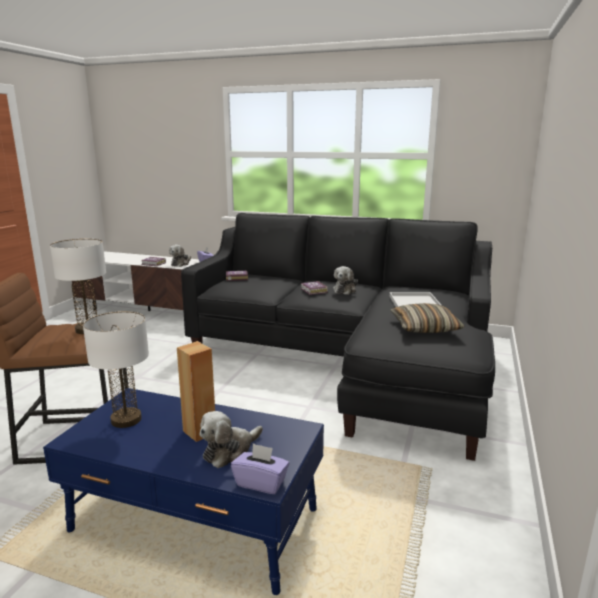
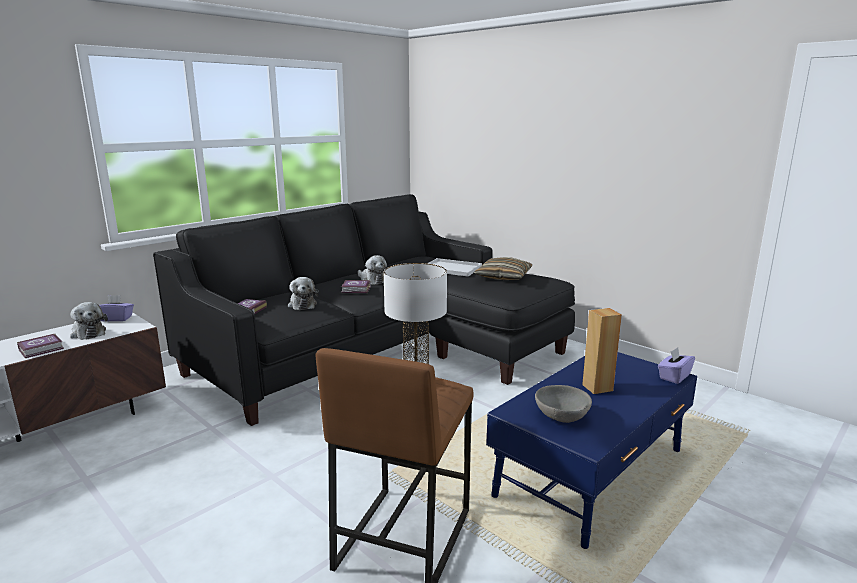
camera: 65 degrees left, 0 degrees up
(126, 420) = (562, 417): table lamp -> grey bowl
(229, 451) = (630, 380): plush toy -> plush toy (302, 304)

